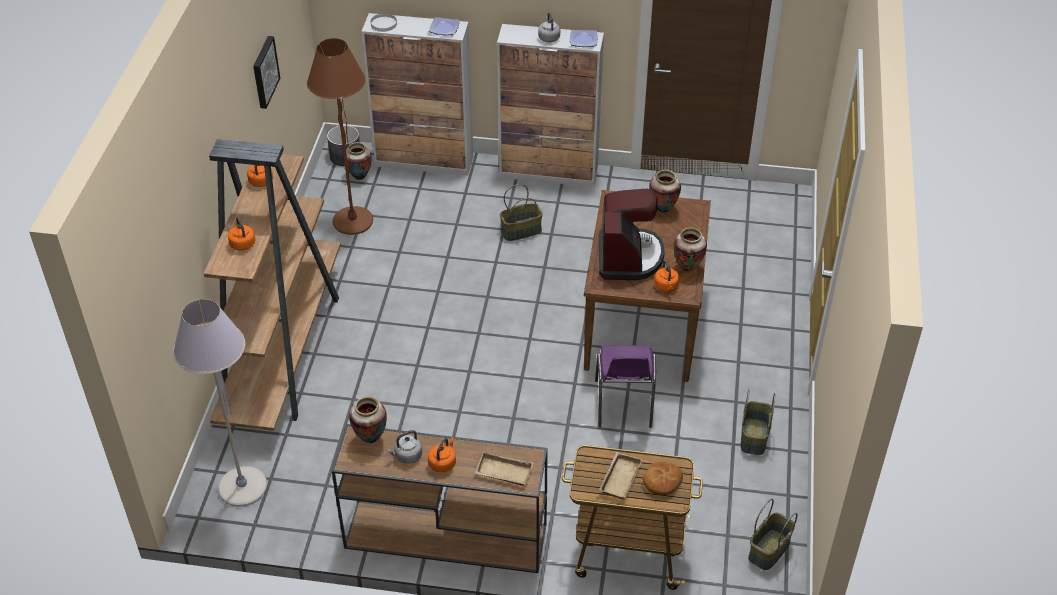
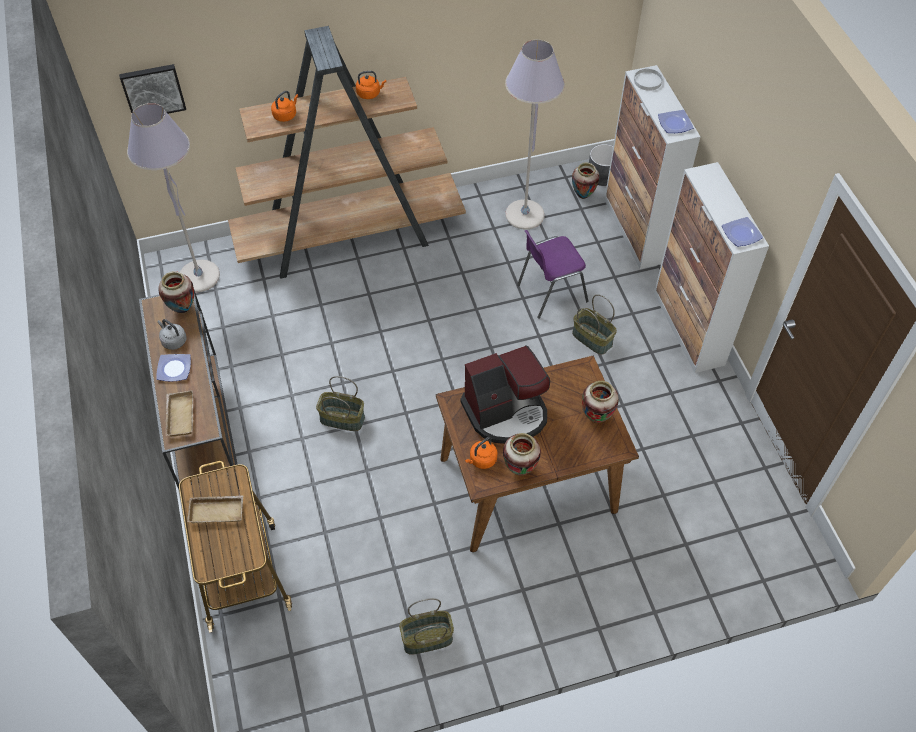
camera: 65 degrees right, 10 degrees up
(264, 72) = (492, 29): picture -> picture (153, 90)
(352, 221) = (524, 215): brown floor lamp -> grey floor lamp
(443, 462) = (175, 368): orange kettle -> plate
(548, 37) = (723, 205): grey kettle -> none
(623, 405) = (412, 507): purple chair -> purple chair (550, 293)
(661, 482) = (226, 548): bread -> none
(769, 550) = (287, 700): basket -> basket (341, 419)

